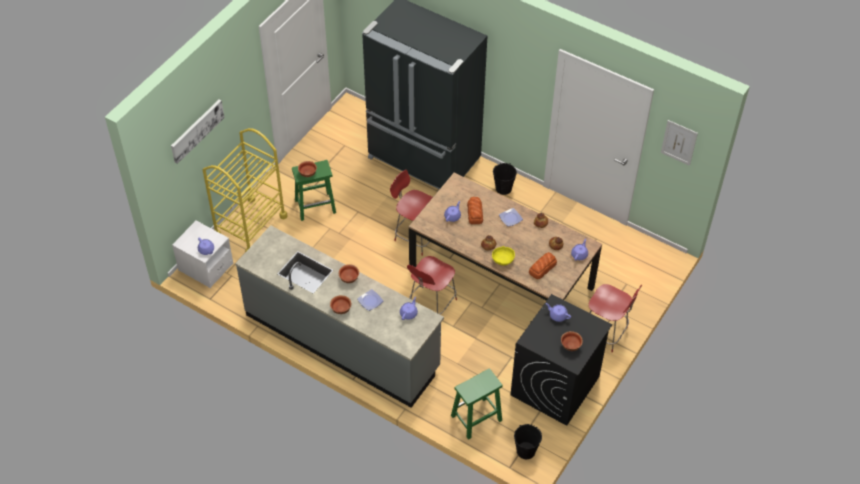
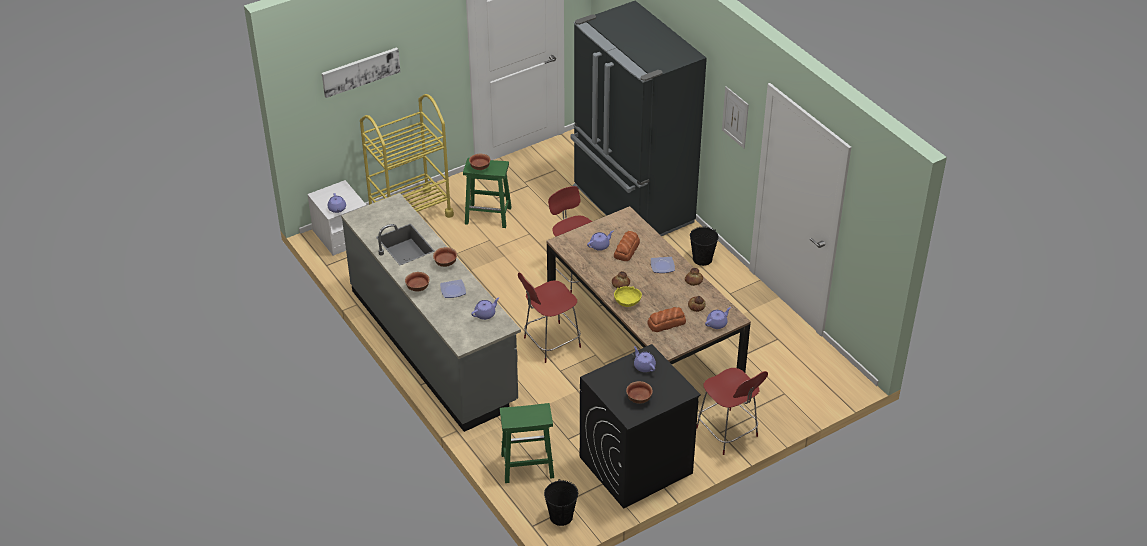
camera: 25 degrees right, 10 degrees down
(679, 142) = (871, 223): picture -> picture (735, 117)

